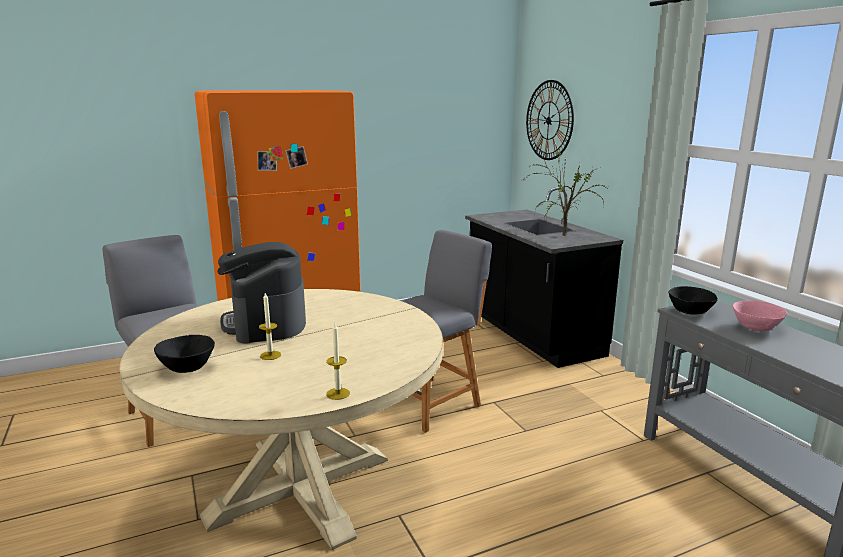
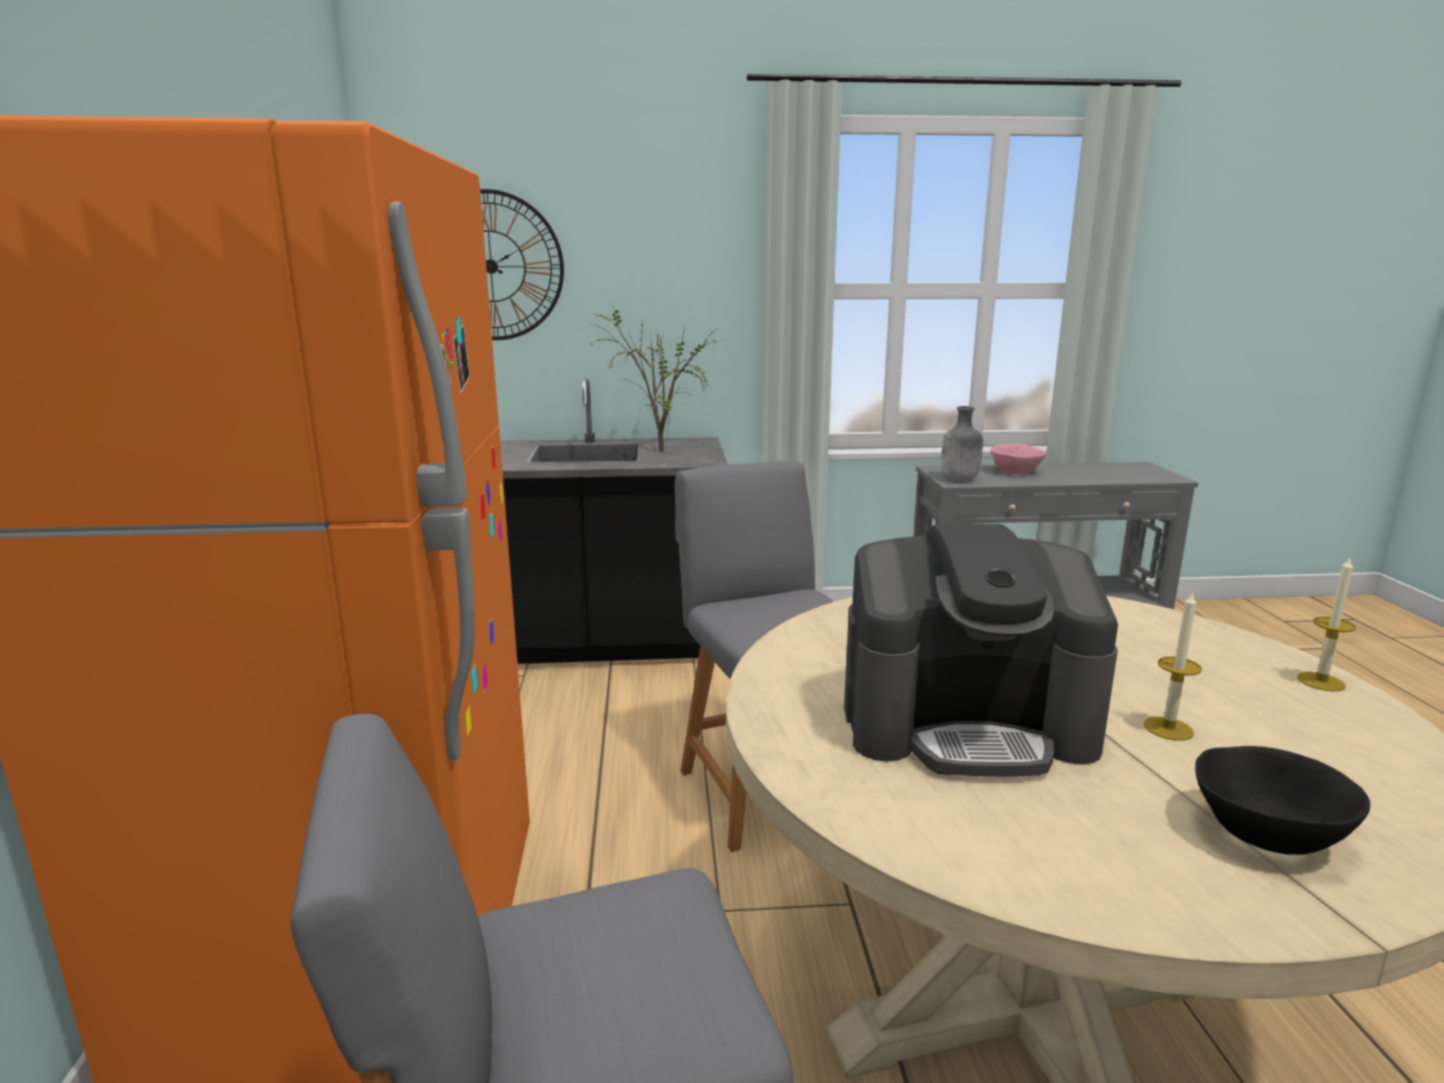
camera: 70 degrees left, 0 degrees up
(689, 311) = (959, 480): black bowl -> grey bottle

